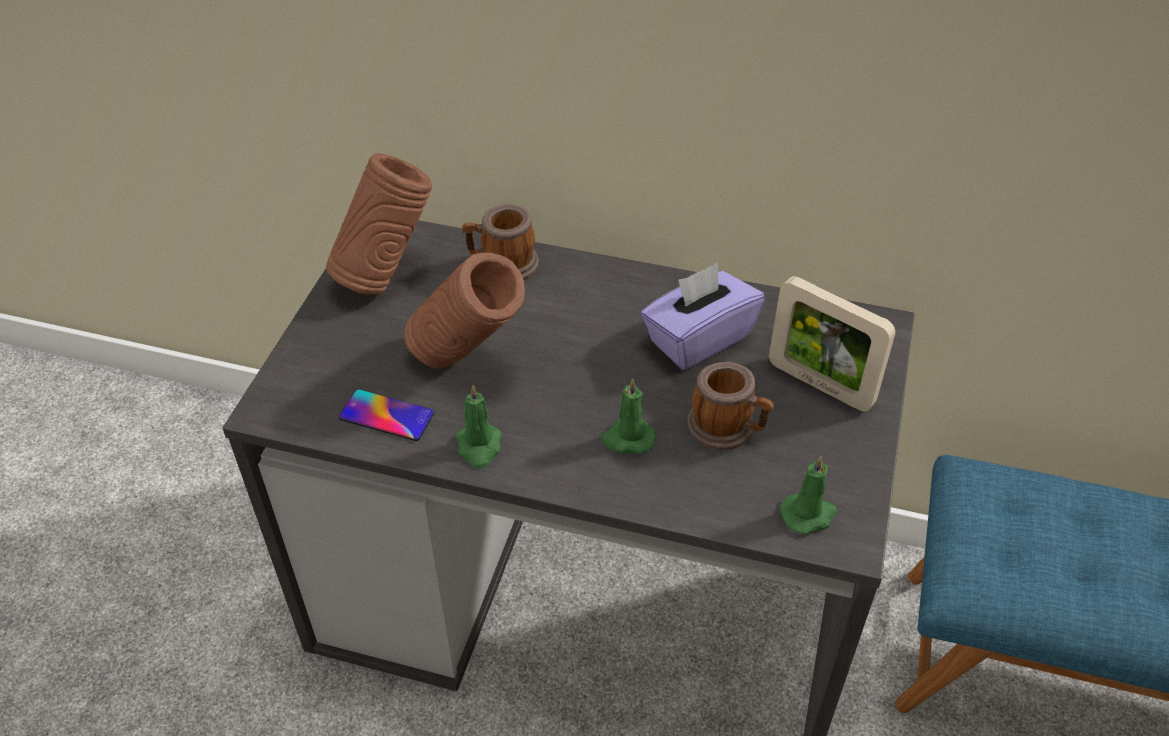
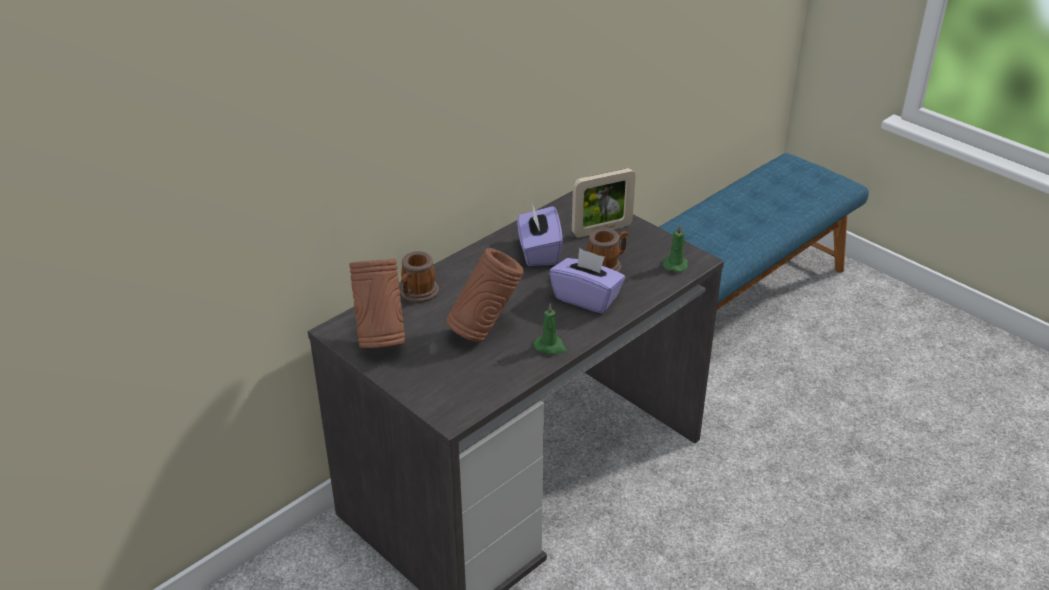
camera: 60 degrees left, 10 degrees down
(387, 415) = (498, 372): phone -> none
(627, 439) = (586, 298): green candle -> purple tissue box

